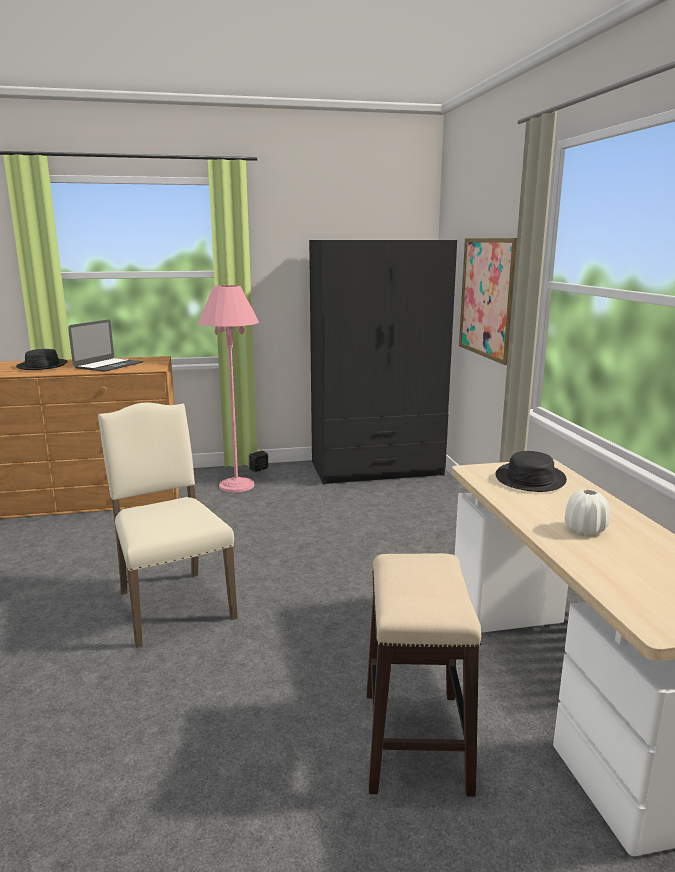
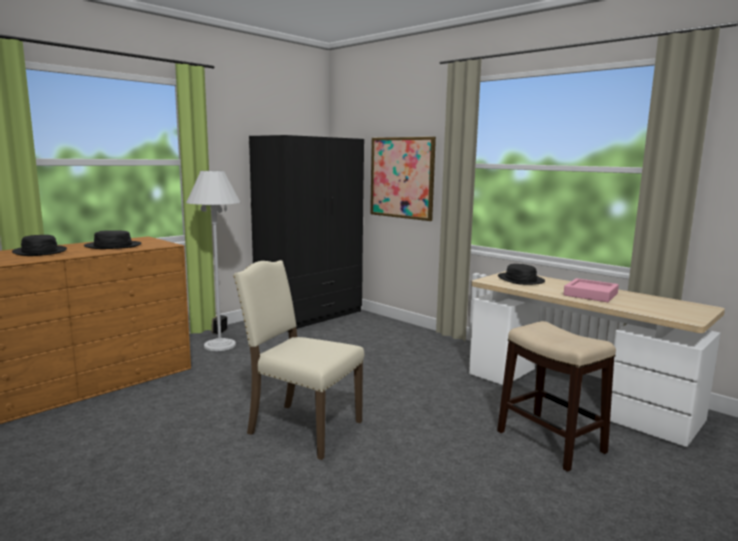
camera: 35 degrees left, 5 degrees down
(108, 365) = (113, 246): laptop -> black hat
(236, 485) = (220, 345): pink floor lamp -> white floor lamp
(585, 529) = (590, 294): white vase -> pink tray

